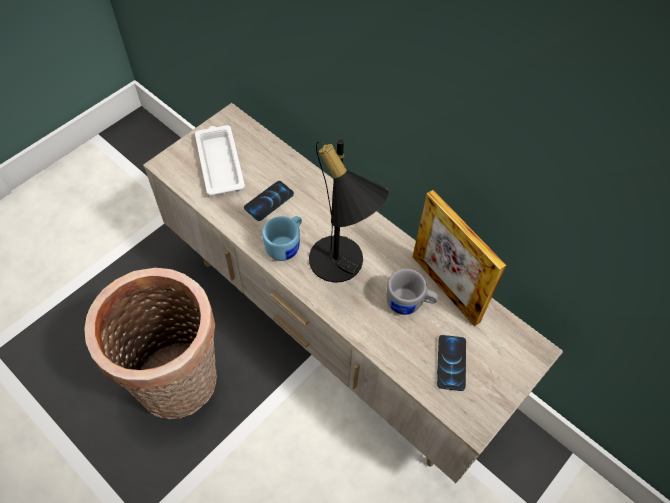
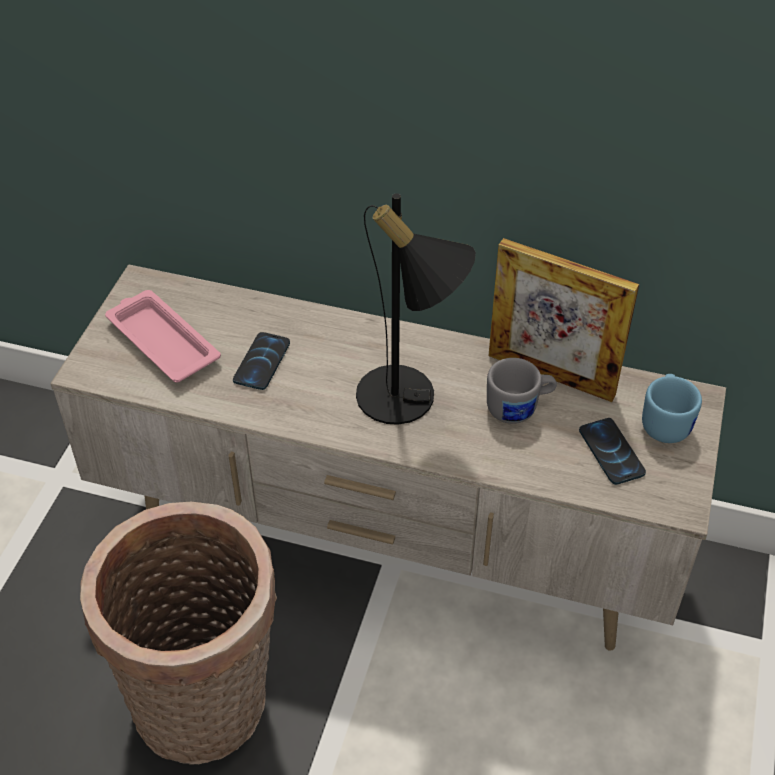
camera: 25 degrees left, 10 degrees down
(219, 162) = (161, 341): white tray -> pink tray
(286, 245) = (320, 404): blue mug -> blue mug (666, 421)

